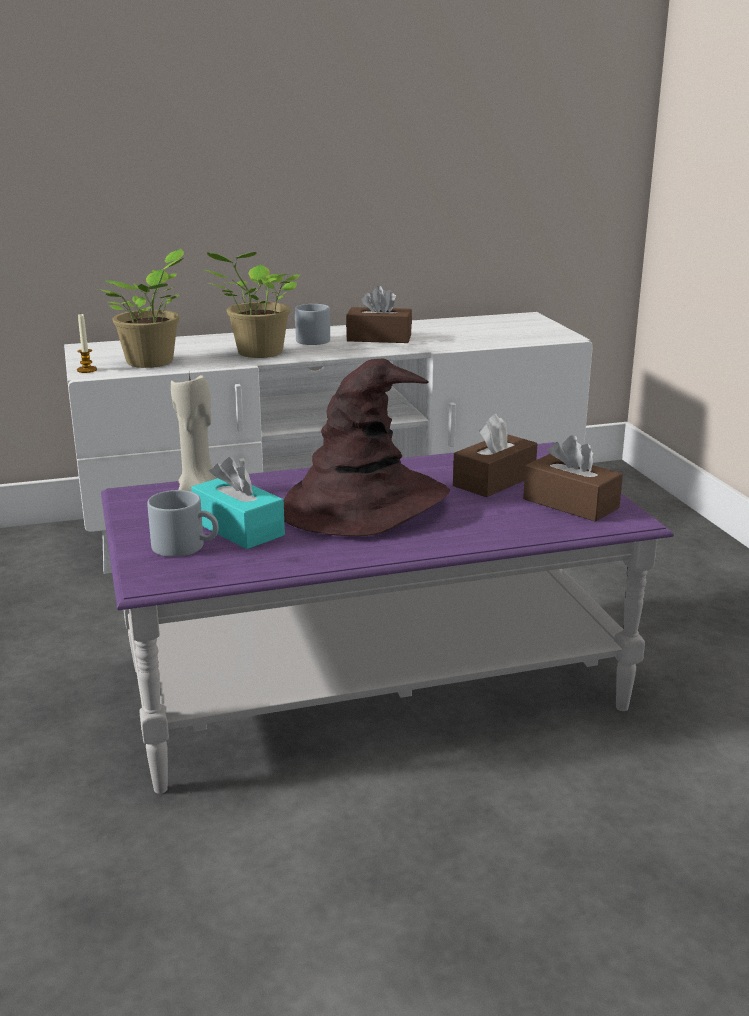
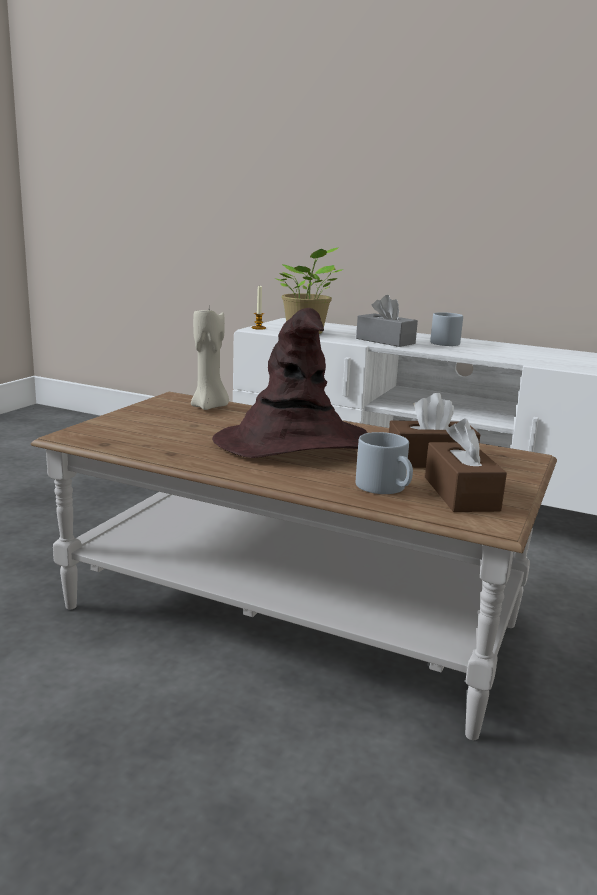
camera: 40 degrees right, 5 degrees down
(186, 546) = (132, 427): grey mug -> grey mug (386, 488)
(238, 528) = (183, 429): turquoise tissue box -> none
(257, 353) = (385, 341): potted plant -> grey tissue box
(374, 689) = (290, 616): purple coffee table -> brown coffee table
(379, 338) = (501, 351): brown tissue box -> none

